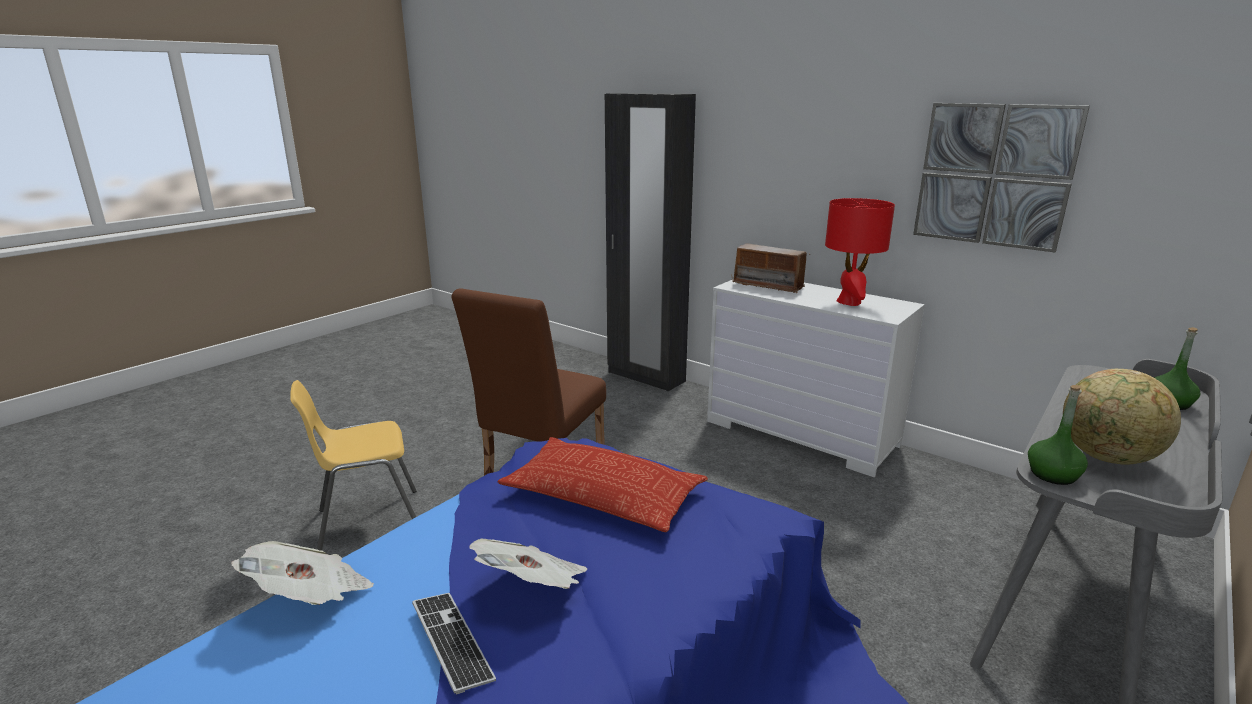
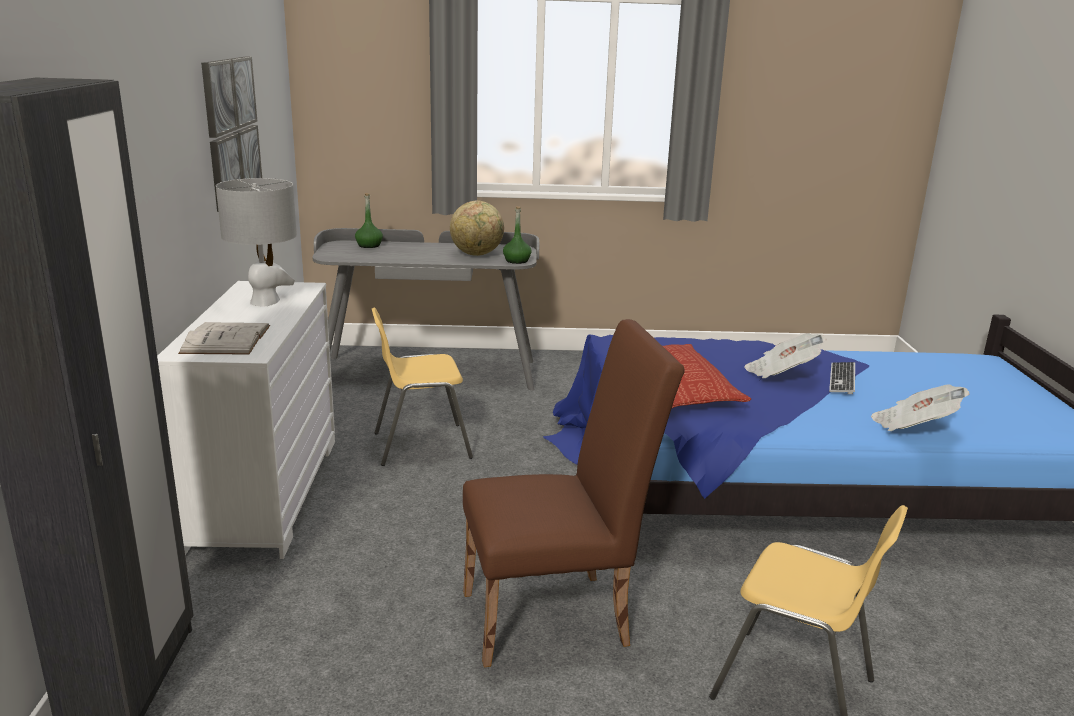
camera: 130 degrees left, 0 degrees up
(768, 285) = (226, 339): radio -> white book
(838, 515) = (420, 445): none -> yellow chair
(849, 302) = (265, 301): red table lamp -> grey table lamp

